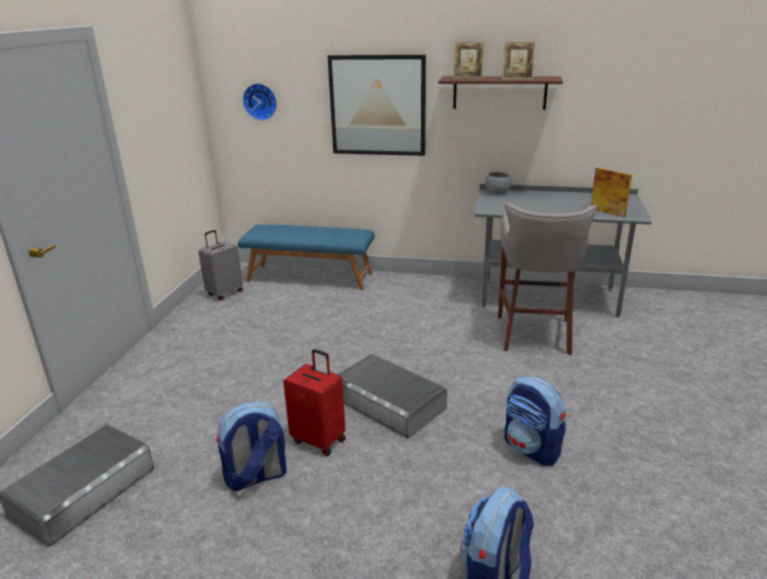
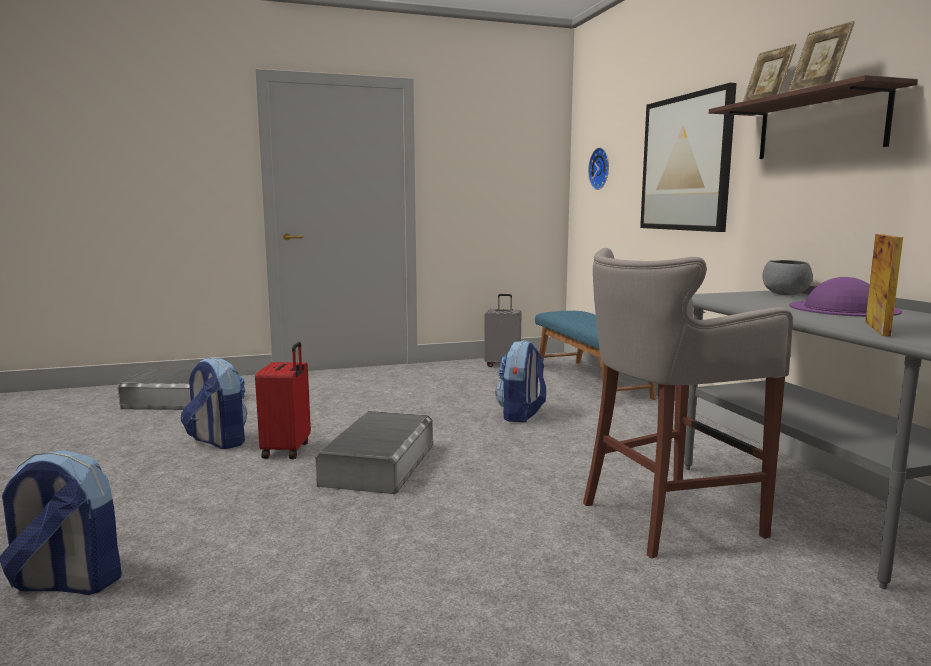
camera: 60 degrees right, 15 degrees down
(532, 449) = (344, 565): backpack -> backpack (521, 415)
(553, 199) = (843, 308): none -> purple hat

